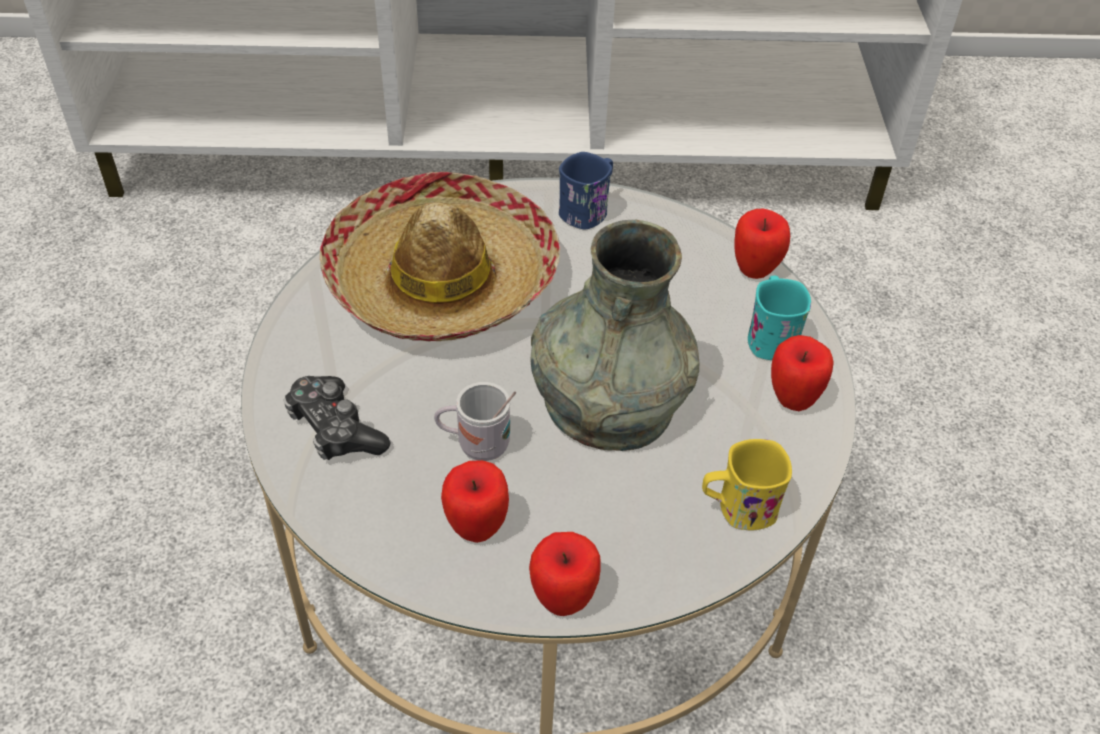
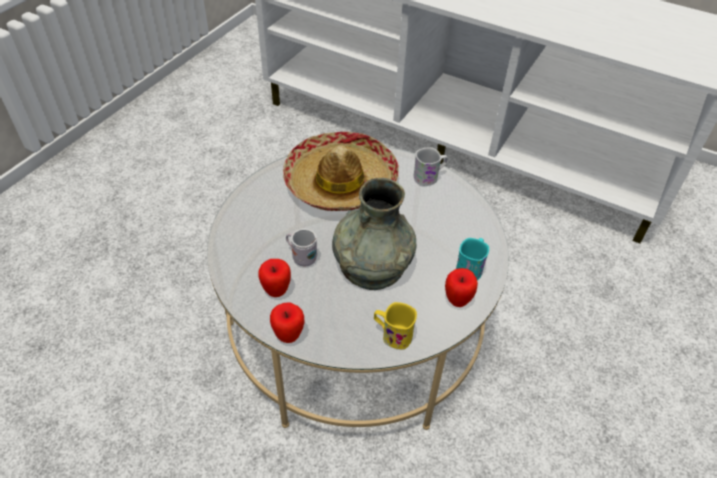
camera: 30 degrees right, 0 degrees up
(335, 429) = (251, 226): game controller -> none
(588, 210) = (429, 177): blue mug -> white mug
(755, 270) = (488, 235): apple -> none

